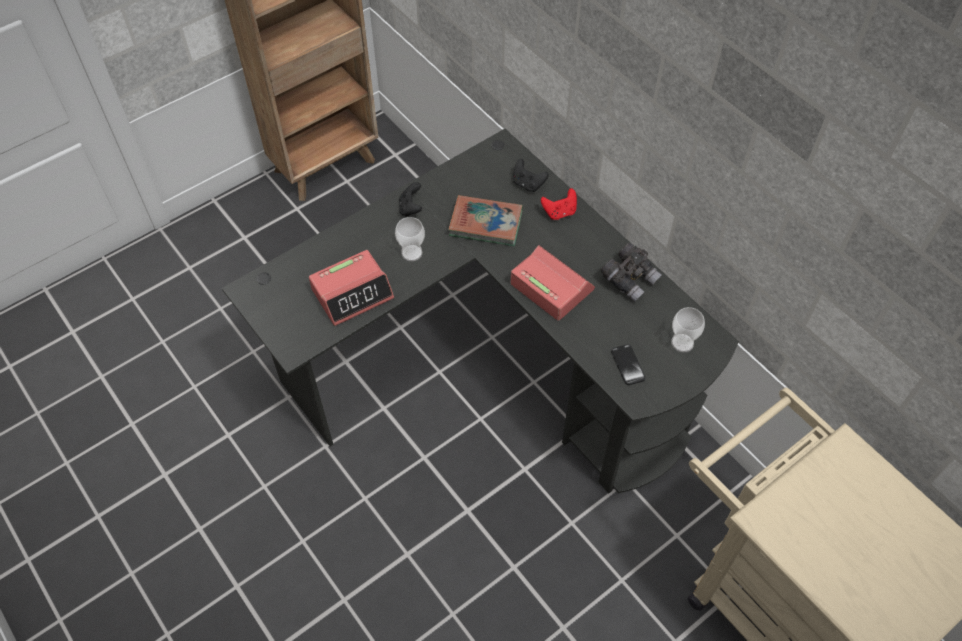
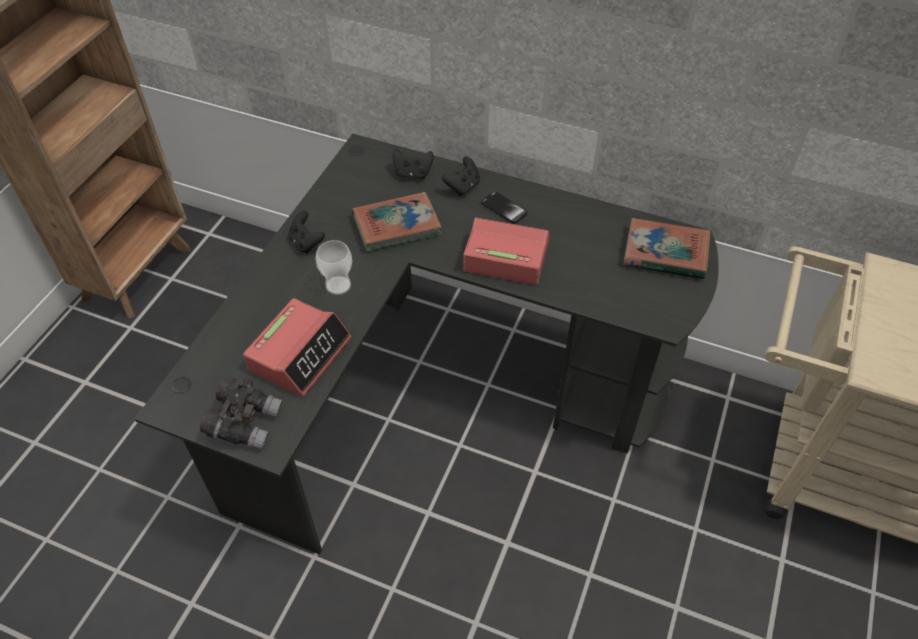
camera: 30 degrees left, 5 degrees down
(559, 212) = (463, 186): red game controller -> black game controller
(627, 365) = (633, 295): phone -> phone (504, 208)
(629, 279) = (574, 218): grey binoculars -> grey binoculars (245, 422)
(682, 343) = (665, 253): cup -> book

